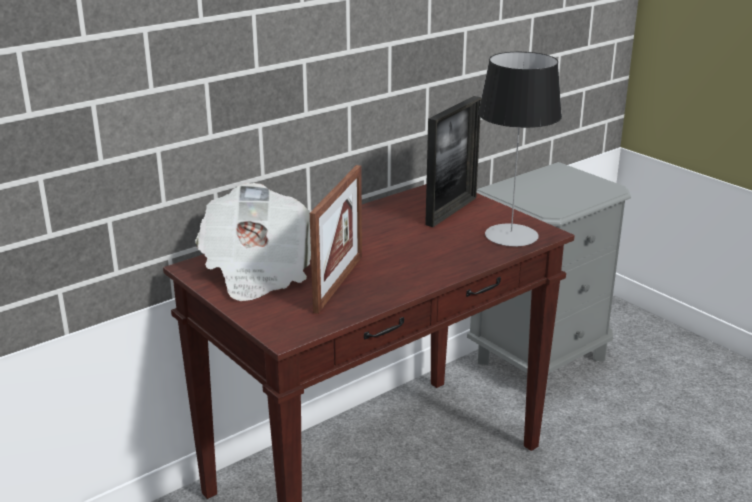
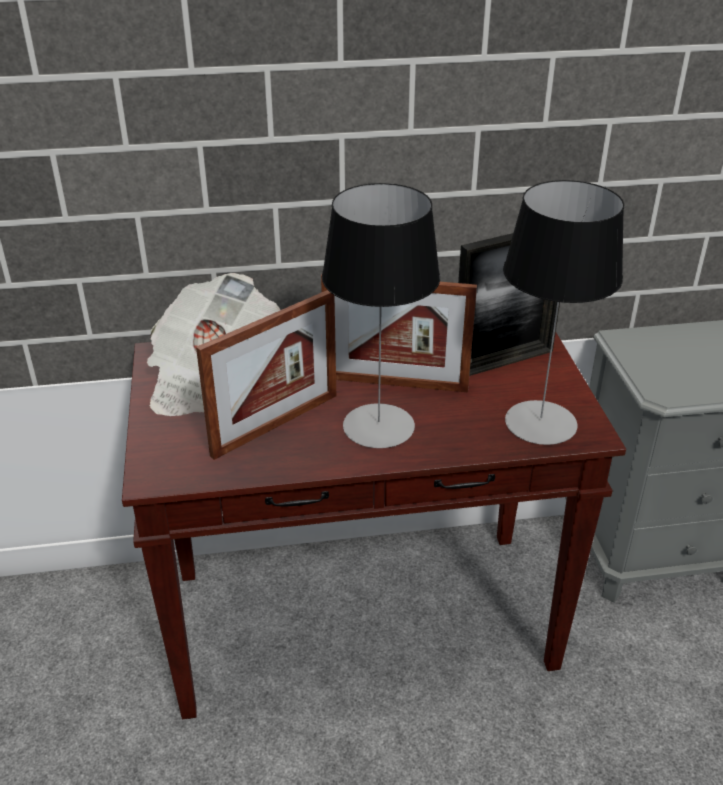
camera: 30 degrees right, 10 degrees up
(394, 239) = (395, 383): none -> picture frame
(411, 264) = (378, 426): none -> table lamp

